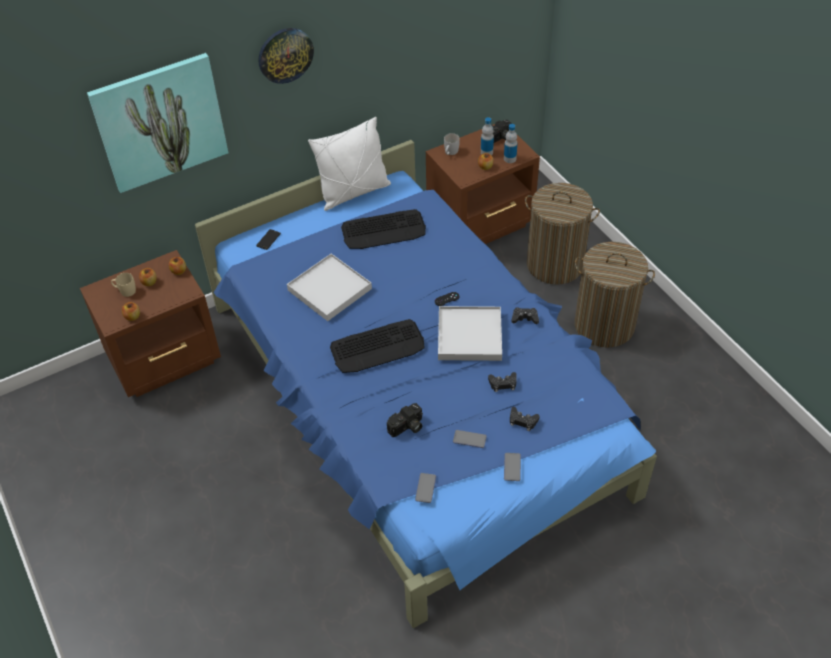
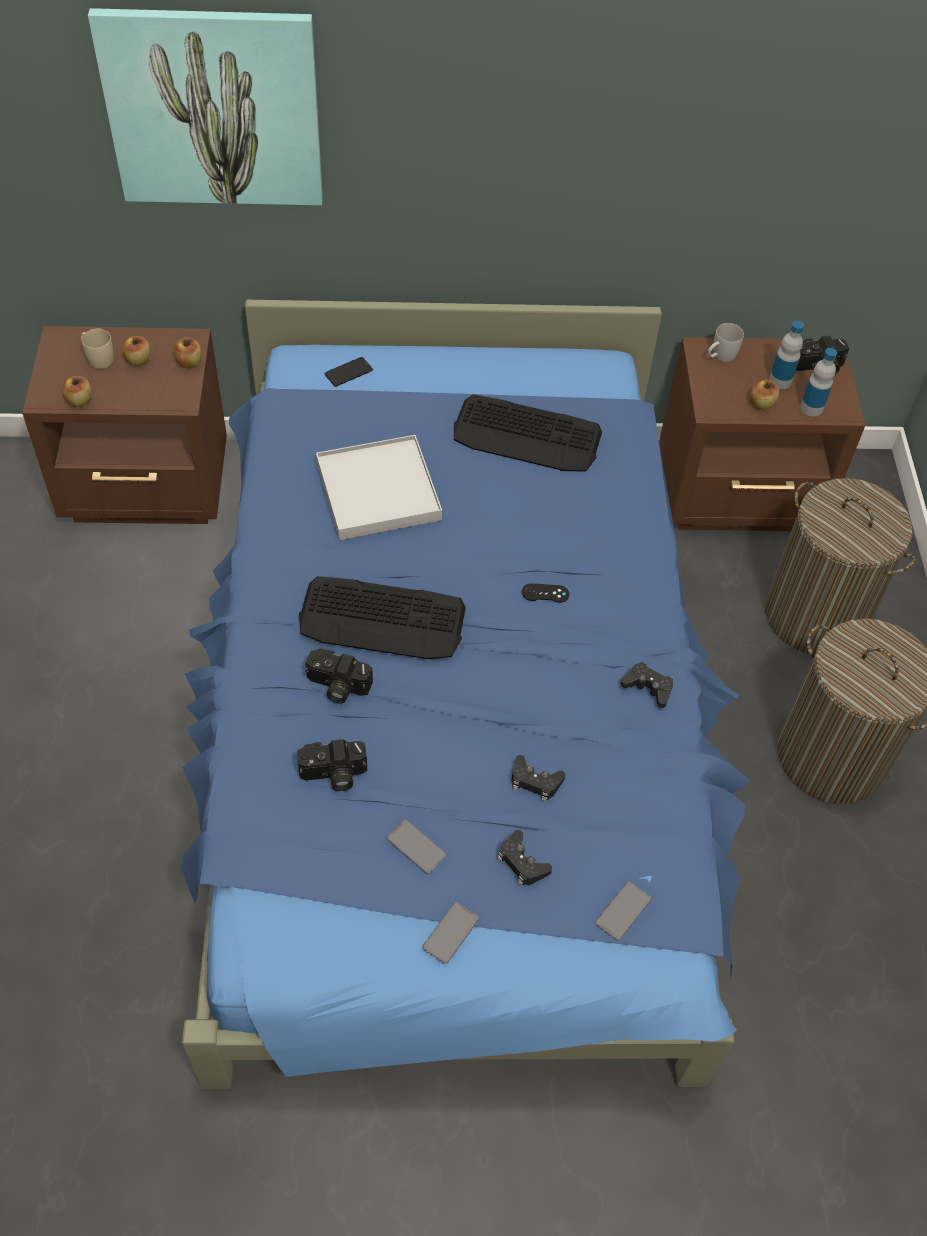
camera: 25 degrees right, 5 degrees up
(285, 55) = (459, 72): wall clock -> none
(353, 192) = (526, 355): white pillow -> none
(378, 388) = (336, 686): none -> camera
(425, 488) = (290, 892): phone -> phone (623, 911)
(470, 336) = (537, 672): white tray -> none

